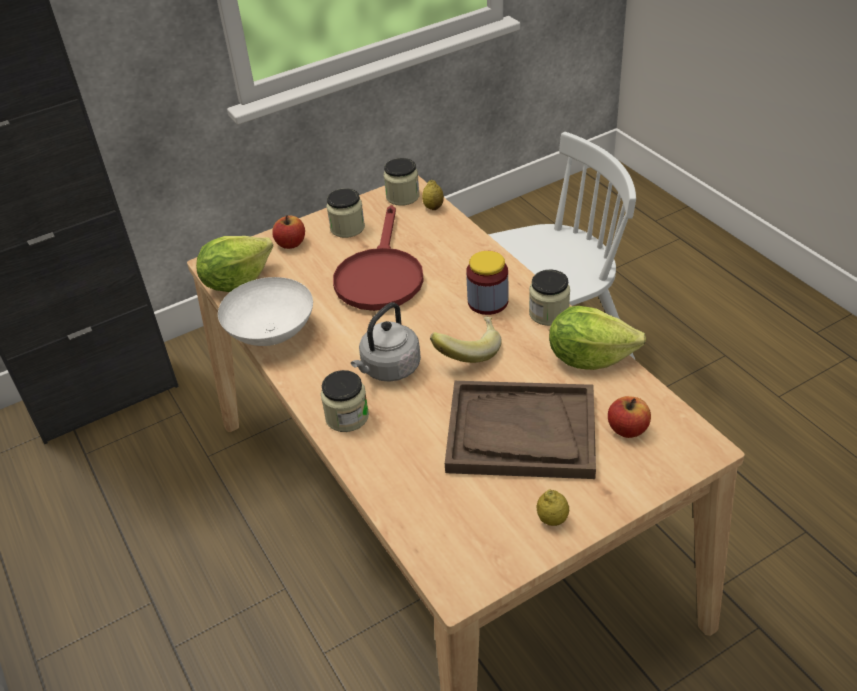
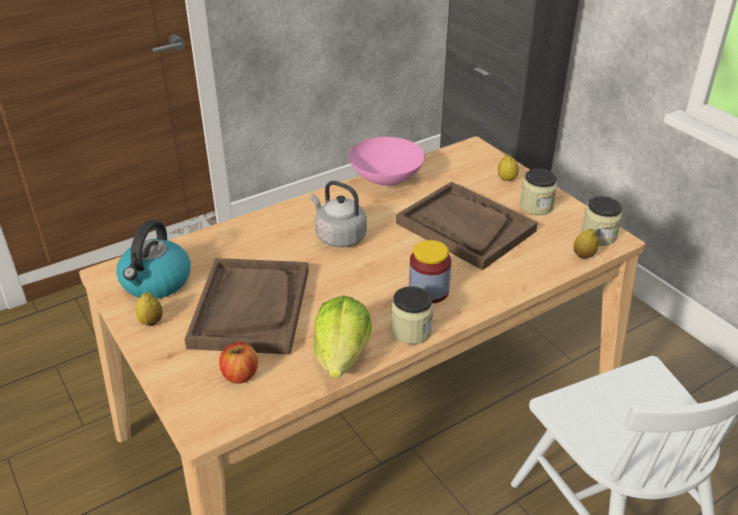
camera: 85 degrees right, 5 degrees down
(236, 281) = (452, 159): lettuce -> none
(271, 332) = (387, 179): white bowl -> pink bowl
(291, 243) = (507, 179): apple -> lemon
(347, 417) = (287, 219): jar -> none
(380, 275) = (465, 227): red frying pan -> brown tray
(467, 350) = (358, 278): banana -> none
(476, 529) = (156, 282): none -> kettle

